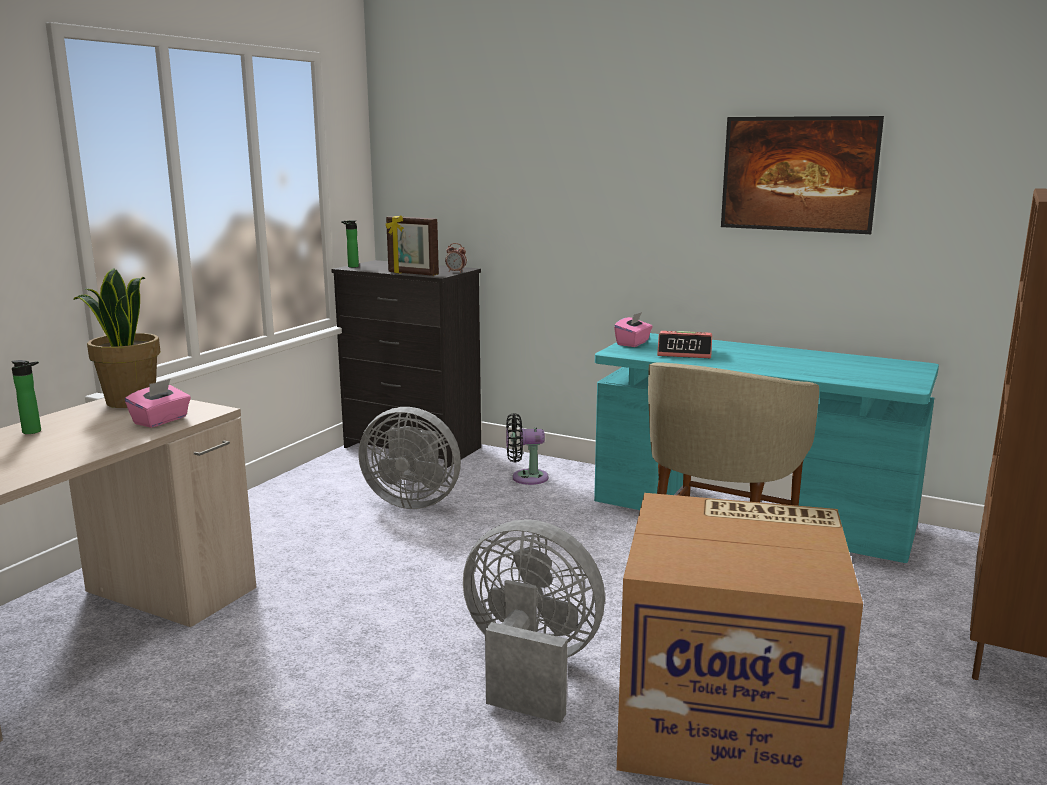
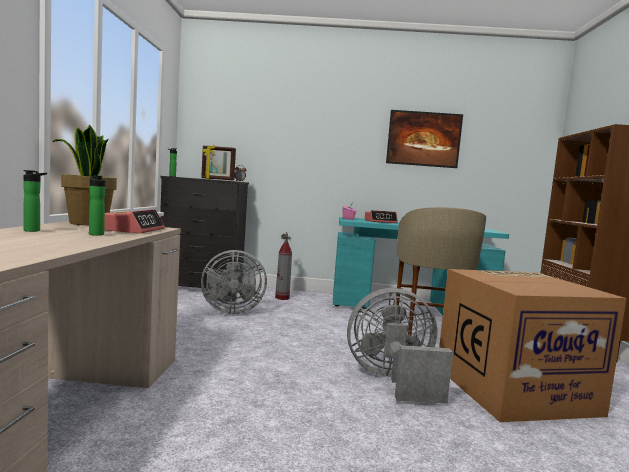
camera: 25 degrees left, 10 degrees down
(93, 438) = (96, 234): none -> bottle
(161, 420) = (134, 230): pink tissue box -> alarm clock
(525, 478) = (282, 298): black fan -> fire extinguisher

